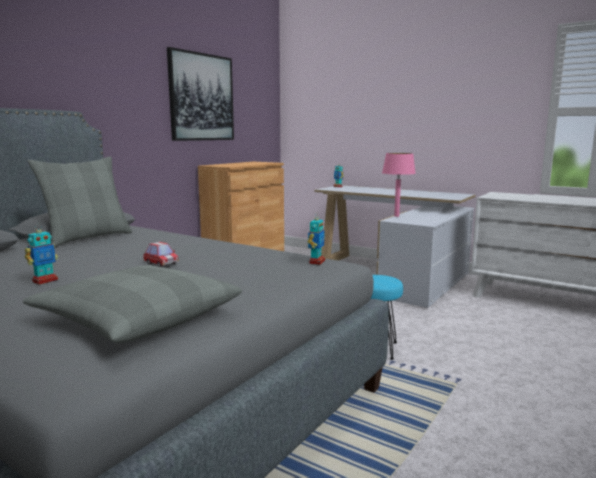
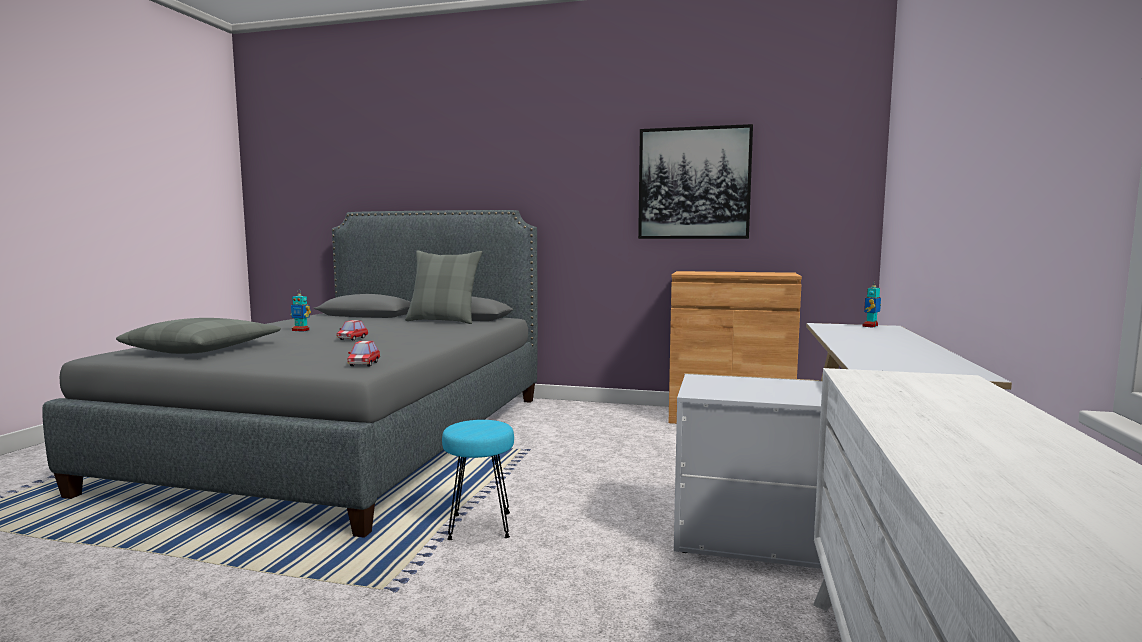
camera: 70 degrees right, 5 degrees down
(316, 262) = (364, 364): toy robot -> toy car
(396, 216) = (745, 377): pink table lamp -> none

